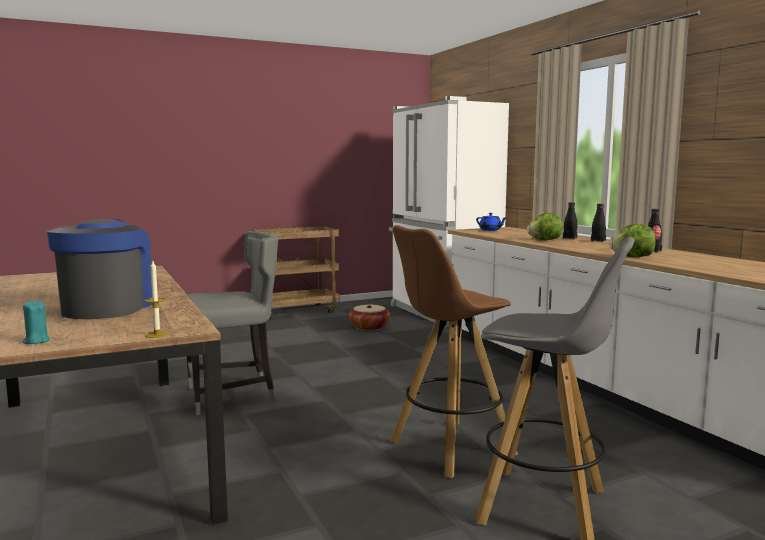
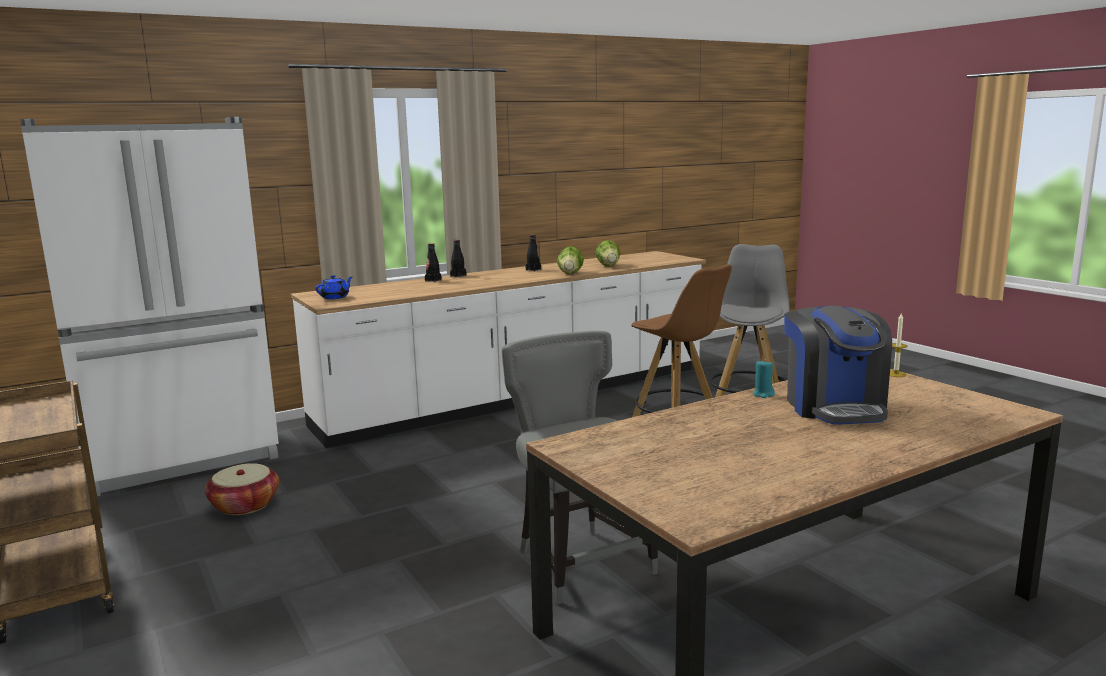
camera: 95 degrees left, 5 degrees up
(36, 341) = (967, 402): turquoise candle -> turquoise candle (763, 394)
(107, 308) = (834, 407): coffee machine -> coffee machine turned 90 degrees counterclockwise
(544, 240) = (449, 285): lettuce -> lettuce (608, 266)

